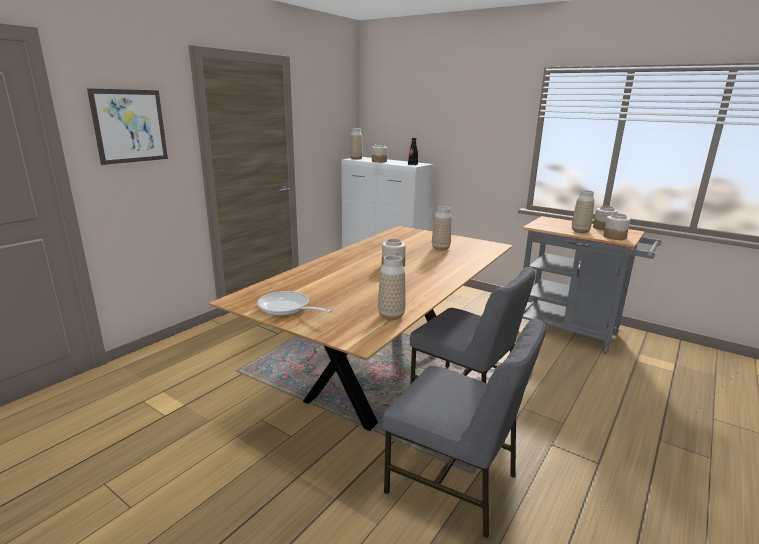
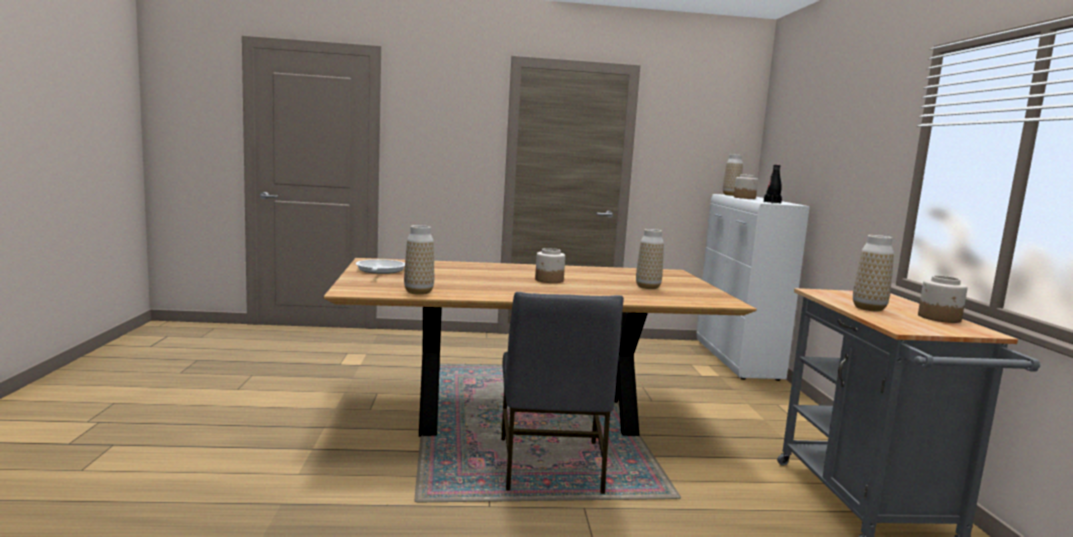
camera: 50 degrees right, 10 degrees down
(130, 126) = (438, 125): picture -> none
(454, 483) = (389, 496): grey chair -> none
(614, 237) = (903, 323): jar -> none

